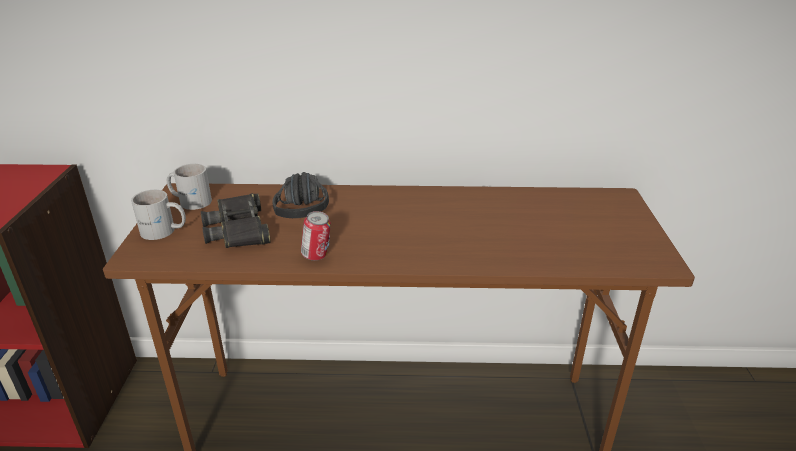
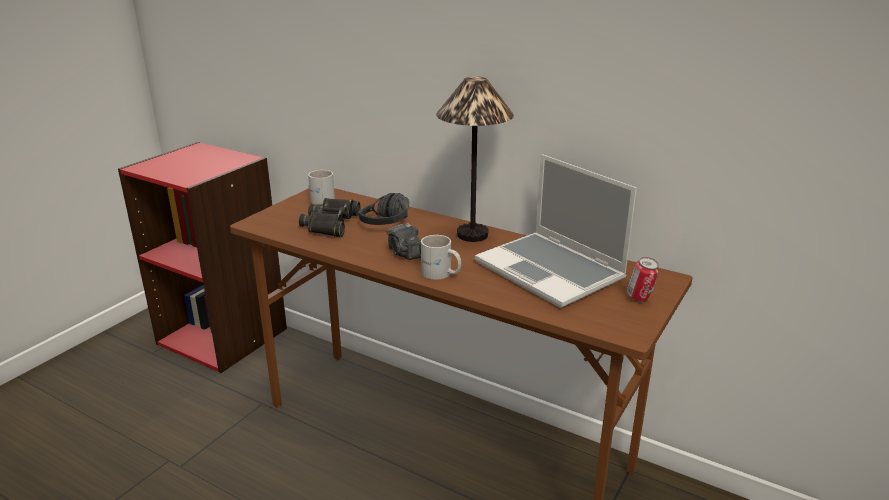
camera: 30 degrees right, 5 degrees down
(163, 231) = (284, 213): white mug -> white mug (440, 274)
(317, 257) = (362, 253): can -> can (640, 298)
(363, 242) = (404, 253): none -> camera
(408, 200) = (473, 234): none -> table lamp
(525, 218) = (551, 271): none -> laptop

